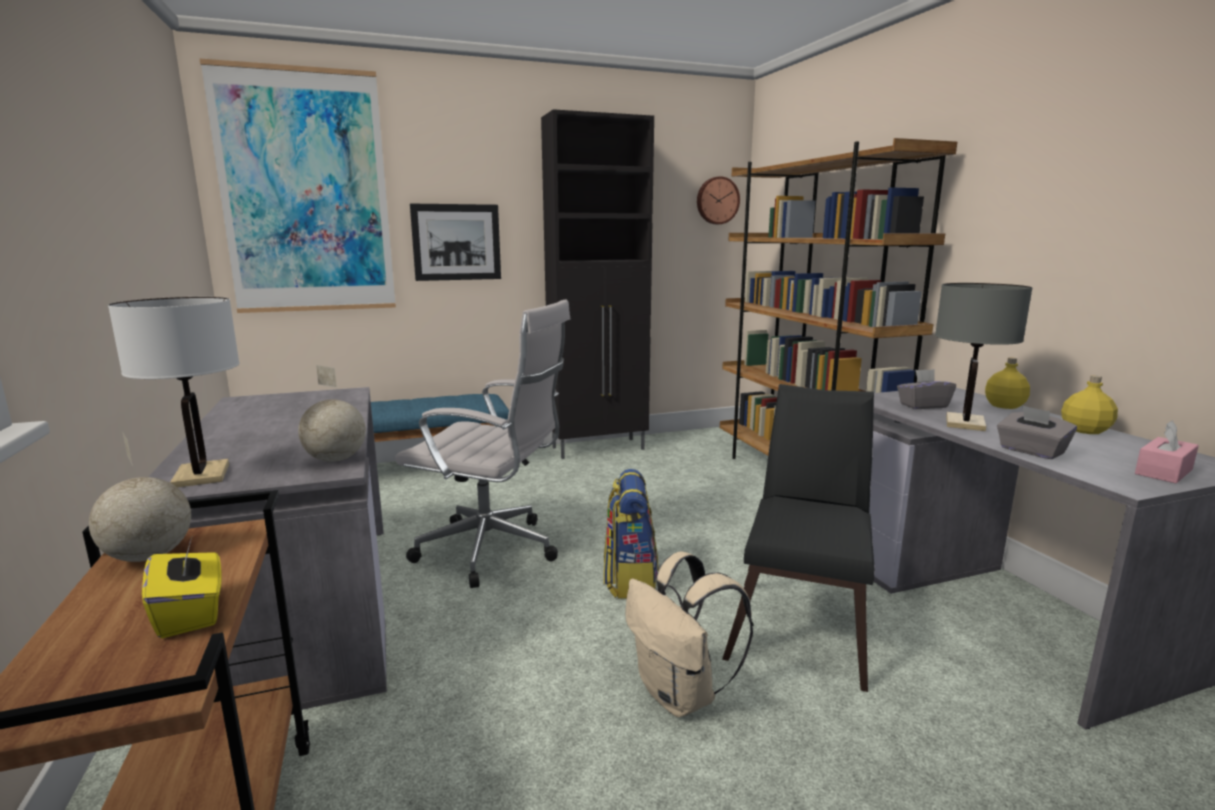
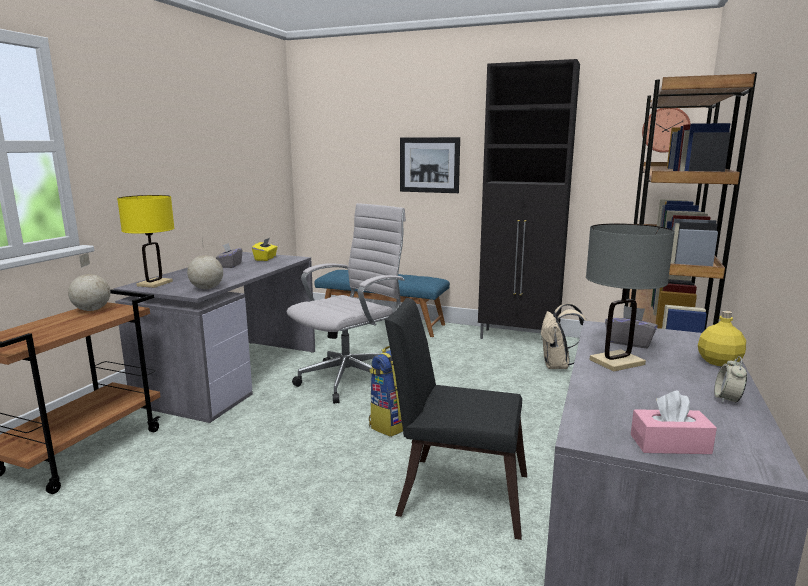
camera: 40 degrees right, 0 degrees up
(191, 613) = (61, 330): yellow tissue box -> yellow tissue box (265, 259)
(201, 475) = (155, 284): white table lamp -> yellow table lamp
(306, 193) = (341, 132): picture -> none
(494, 551) = (350, 379): white office chair -> white office chair turned 105 degrees counterclockwise
(680, 695) = (318, 488): beige backpack -> beige backpack (558, 366)
(802, 625) = (455, 492): black chair -> black chair turned 135 degrees counterclockwise
(1031, 451) = (596, 393): grey tissue box -> grey tissue box (230, 265)
(1086, 430) = (727, 399): yellow bottle -> alarm clock

